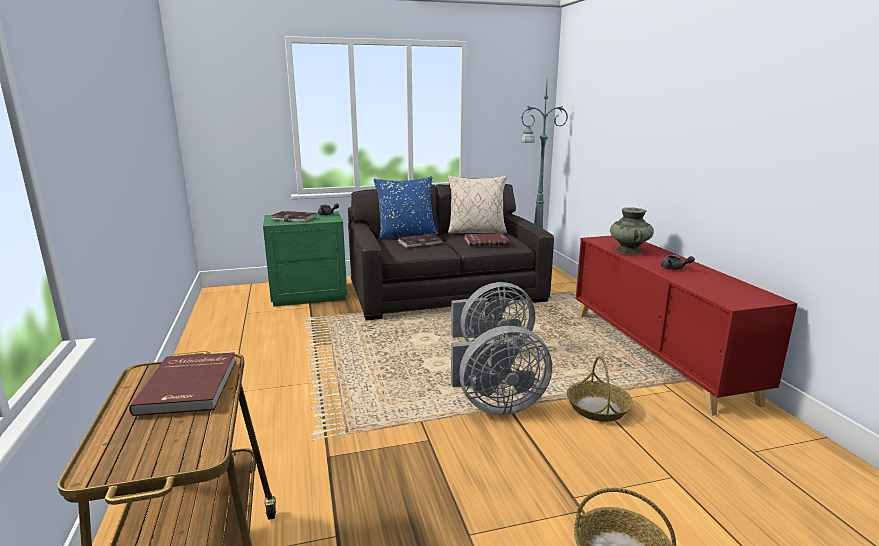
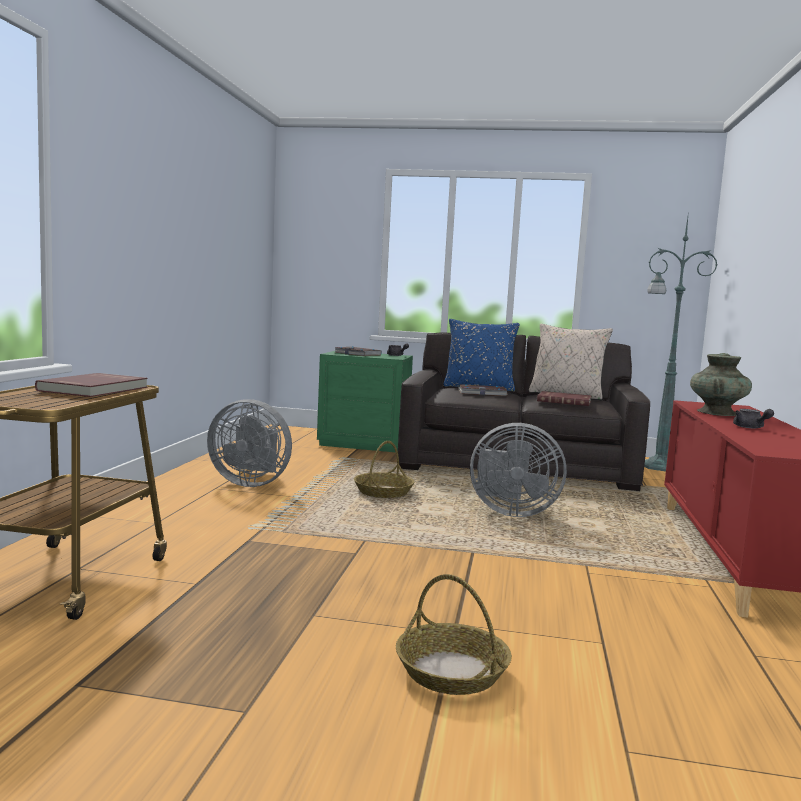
camera: 25 degrees right, 10 degrees down
(497, 405) = (461, 548): grey fan -> grey fan (250, 483)
(597, 408) = (582, 576): basket -> basket (383, 492)

